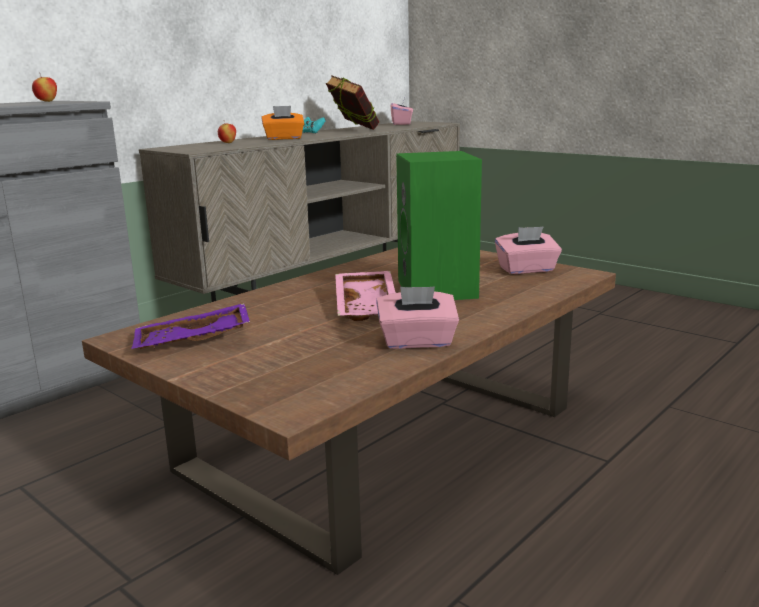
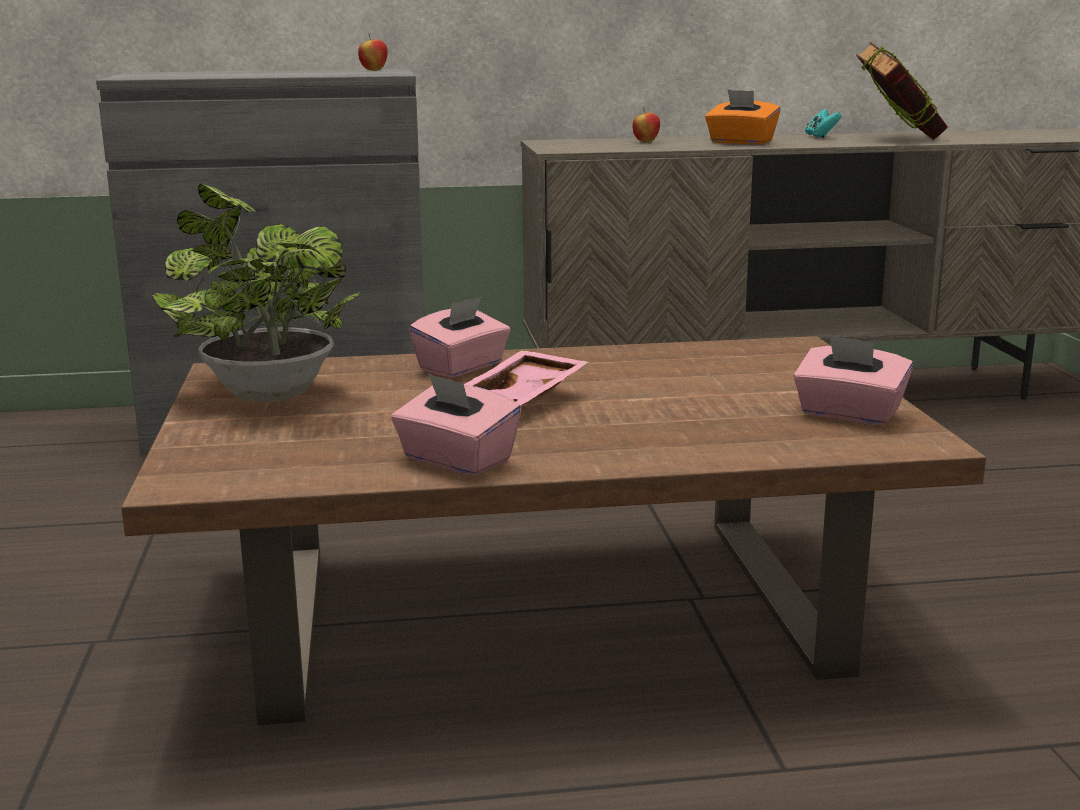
camera: 40 degrees right, 0 degrees up
(193, 342) = (264, 392): purple tray -> potted plant
(401, 124) = (1033, 133): pink tissue box -> pink tissue box (462, 367)
(439, 290) = (649, 408): green speaker -> none

